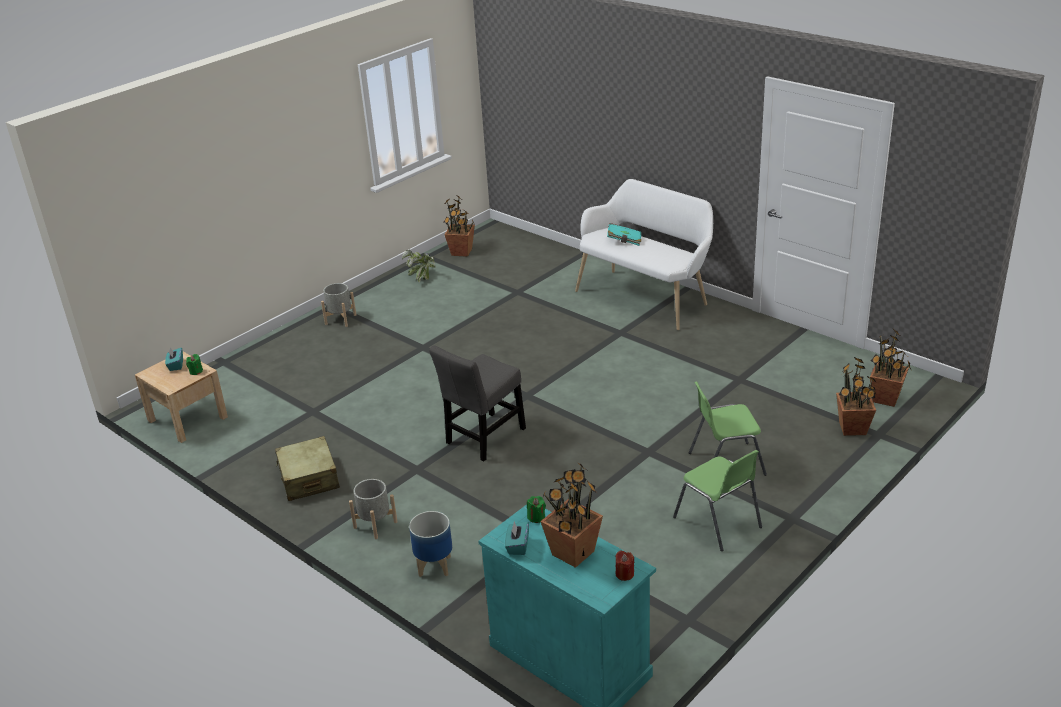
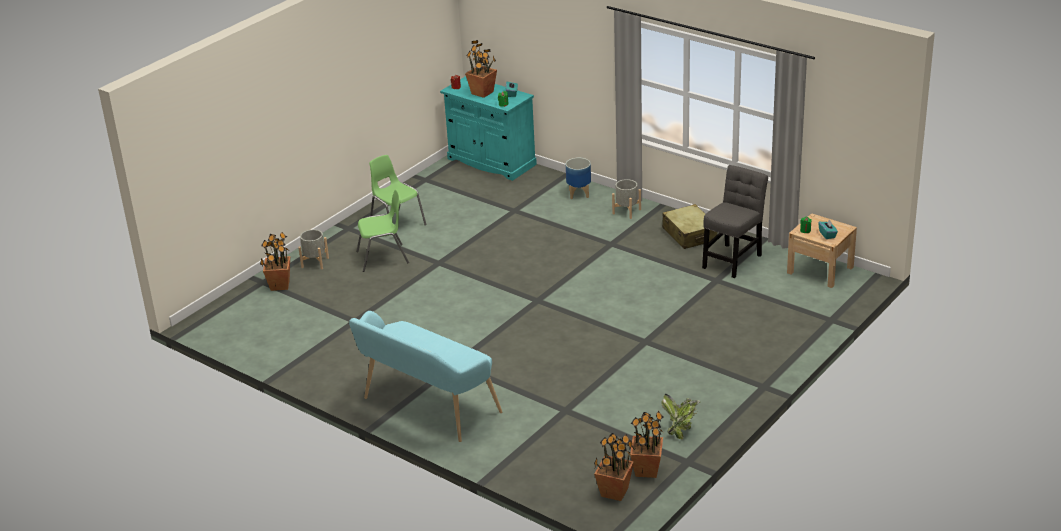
camera: 175 degrees right, 0 degrees up
(340, 319) = (745, 369): grey planter -> grey planter (315, 262)
(483, 438) = (566, 266): grey chair -> grey chair (733, 259)
(624, 241) = (443, 355): turquoise book -> none
(646, 296) = (426, 408): white bench -> turquoise bench
(886, 399) = (241, 309): potted plant -> potted plant (614, 491)

